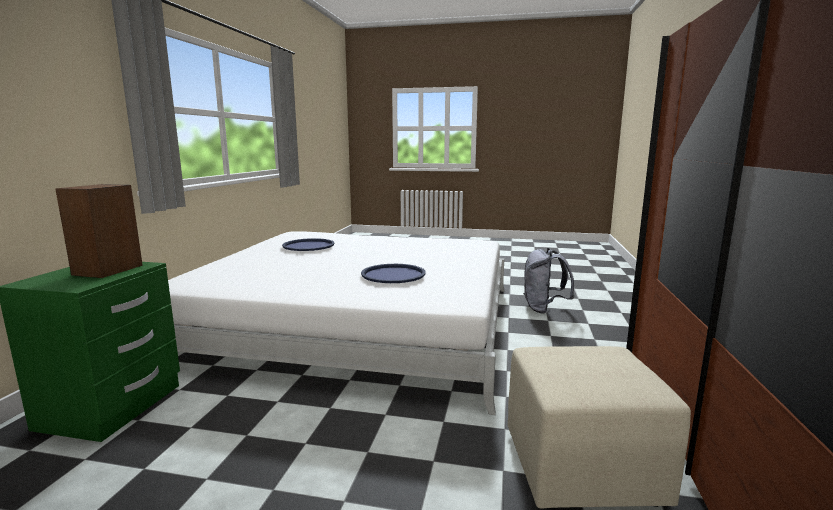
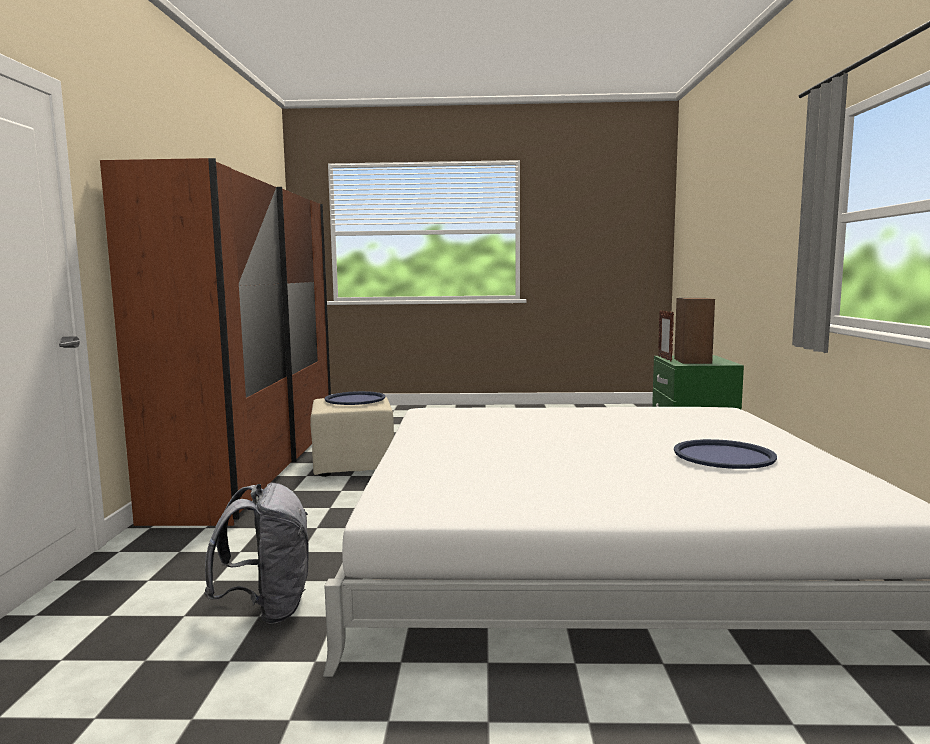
camera: 170 degrees right, 5 degrees down
(113, 278) = (665, 359): none -> picture frame
(393, 274) = (513, 424): blue tray -> blue tray (355, 399)

